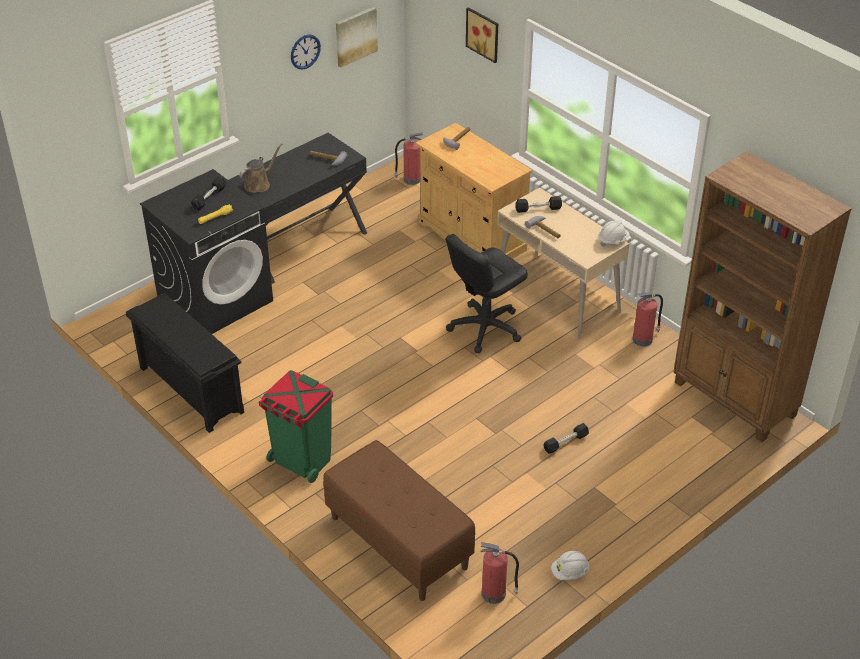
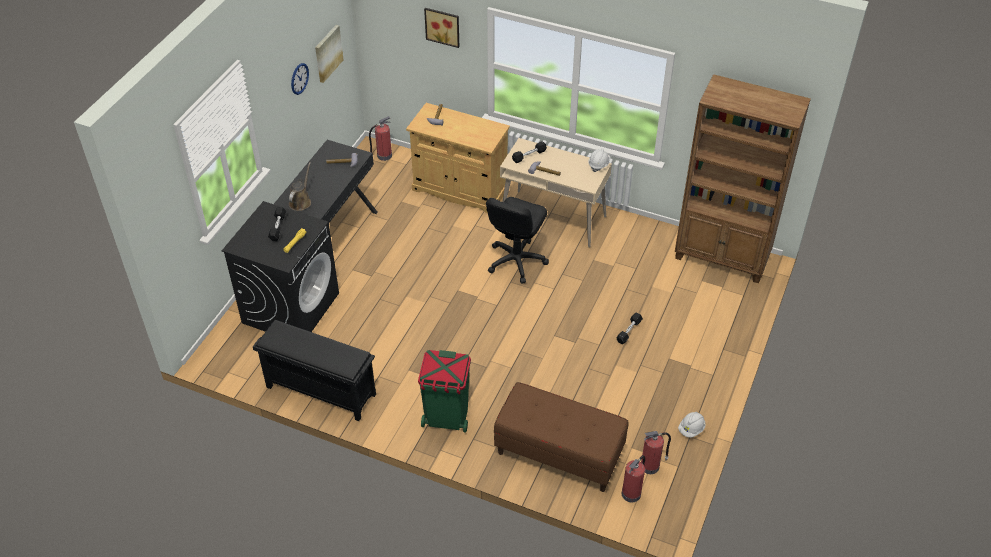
camera: 25 degrees left, 5 degrees up
(643, 339) = (634, 232): fire extinguisher -> fire extinguisher (631, 493)

